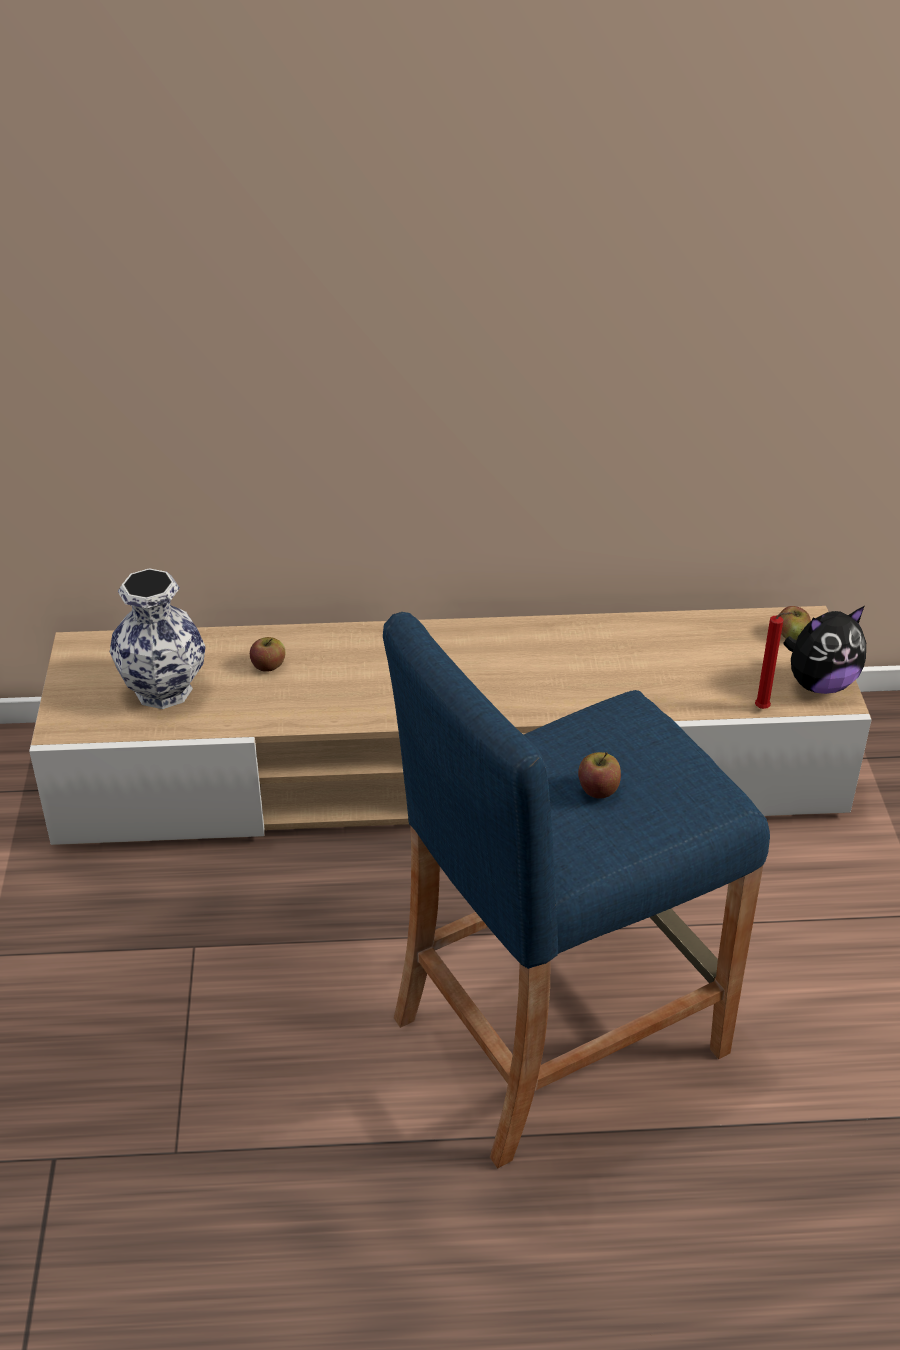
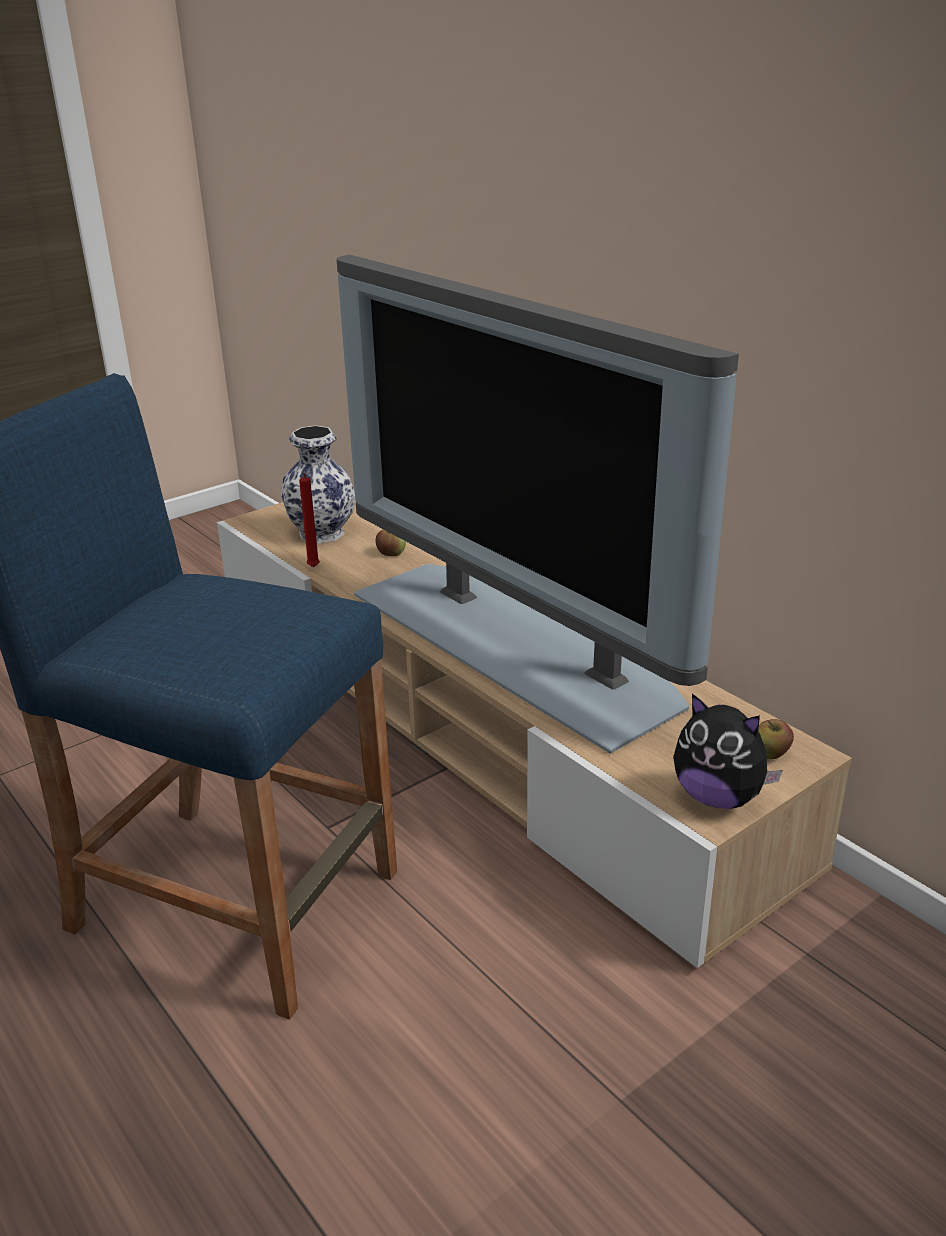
camera: 55 degrees right, 10 degrees down
(521, 671) = (516, 643): none -> television
(598, 789) = (196, 622): apple -> none
(764, 709) = (631, 778): red candle -> red candle (313, 568)

